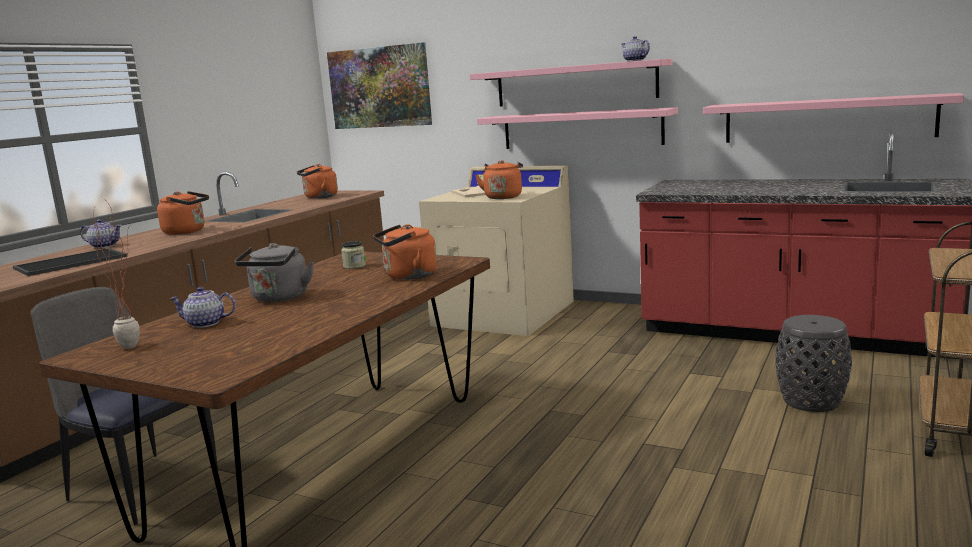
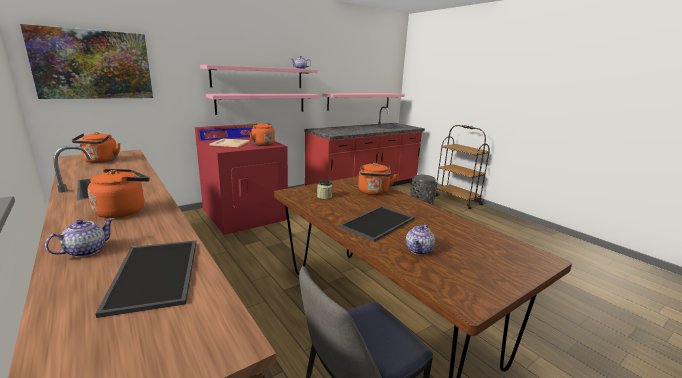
camera: 65 degrees left, 5 degrees up
(134, 344) = (453, 279): potted plant -> none
(279, 298) = (378, 223): grey kettle -> tray
(504, 313) = (245, 214): beige washing machine -> red washing machine

